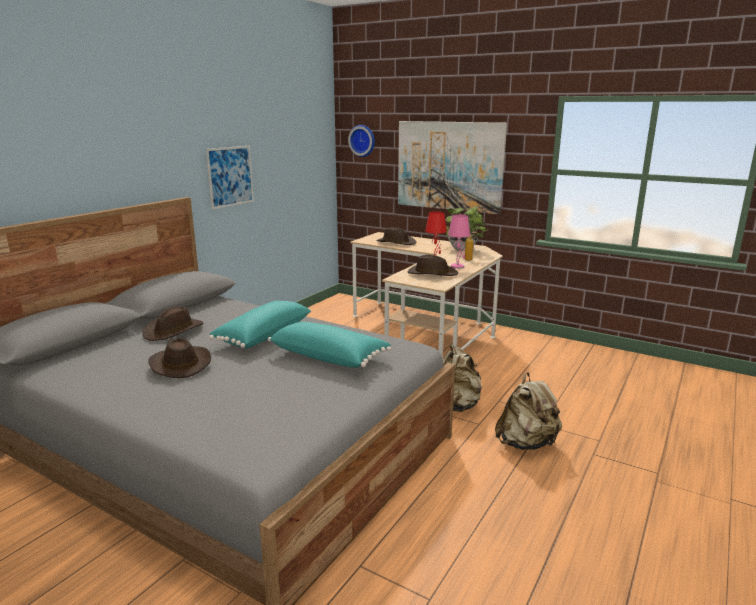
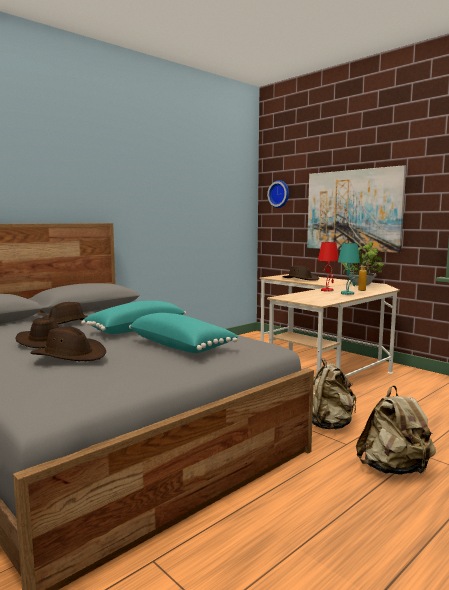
camera: 15 degrees right, 10 degrees down
(230, 176) = (154, 213): picture -> none
(432, 273) = (318, 296): brown hat -> brown hat (70, 355)
(457, 266) = (347, 293): pink table lamp -> turquoise table lamp

